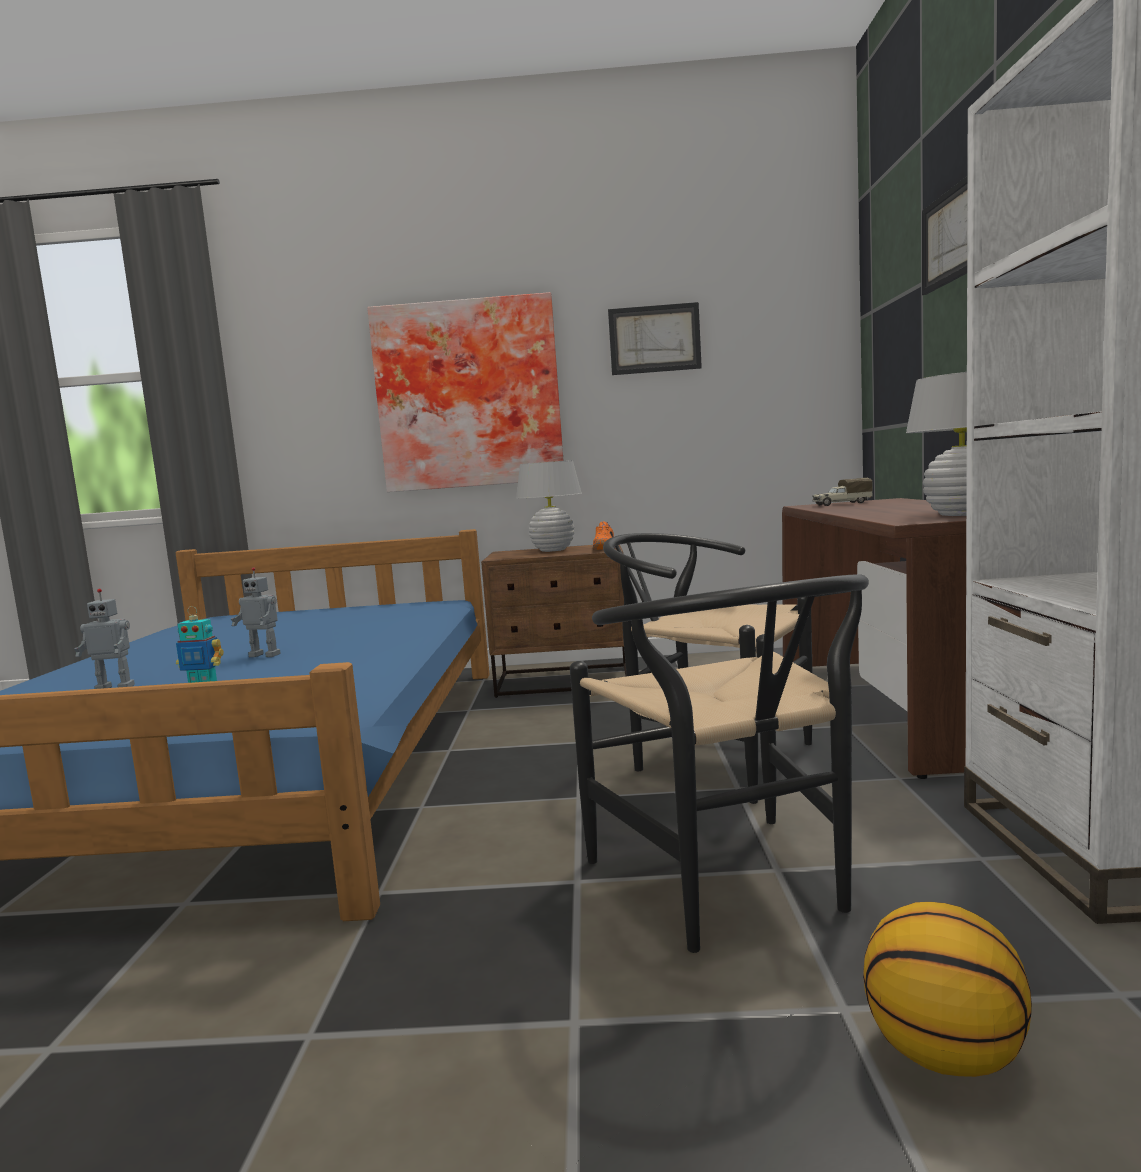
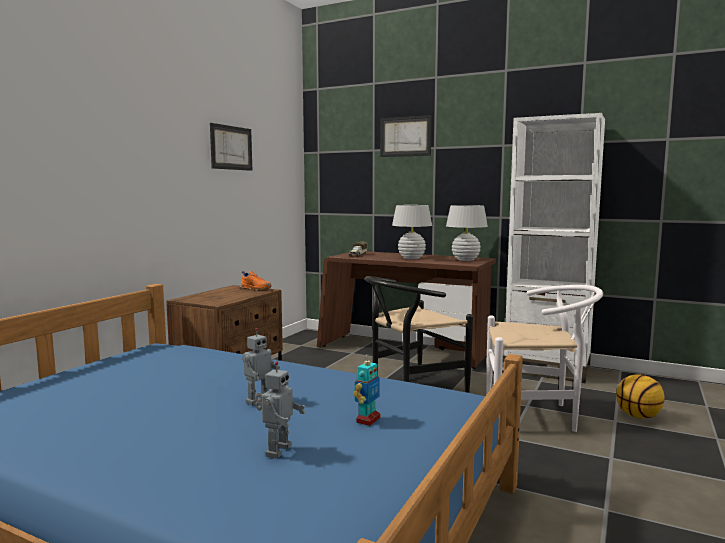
camera: 65 degrees left, 0 degrees up
(469, 395) = (127, 171): picture -> none
(552, 550) = (220, 294): white table lamp -> white table lamp (411, 258)
(732, 889) = (537, 415): black chair -> white chair

